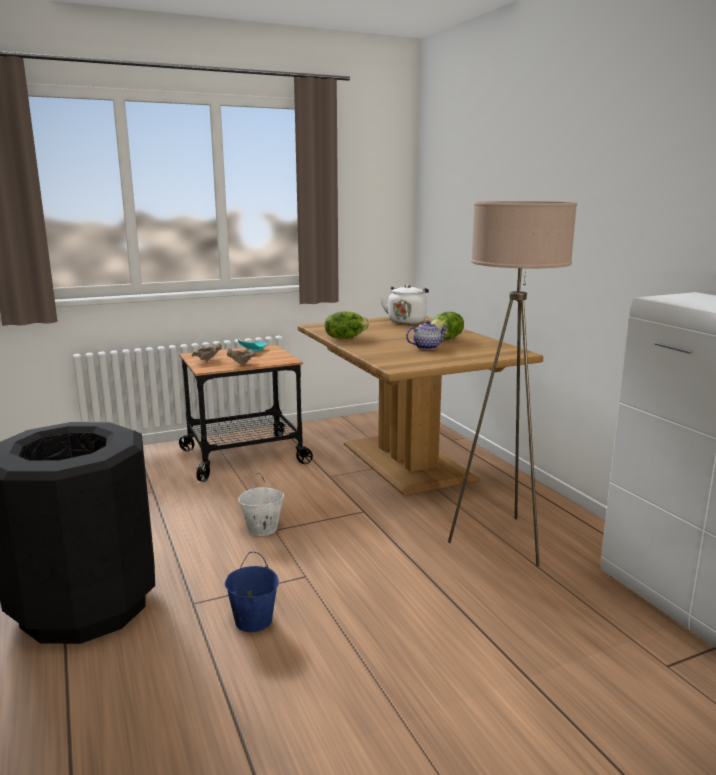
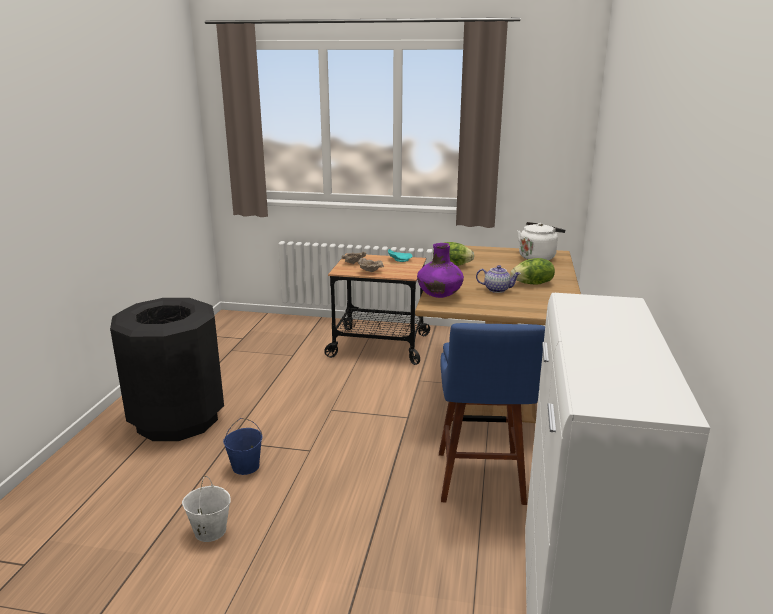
camera: 35 degrees right, 5 degrees up
(262, 529) = (324, 406): white bucket -> white bucket (209, 531)
(388, 360) = (439, 296): none -> purple vase
(501, 541) = (480, 481): beige floor lamp -> blue stool

